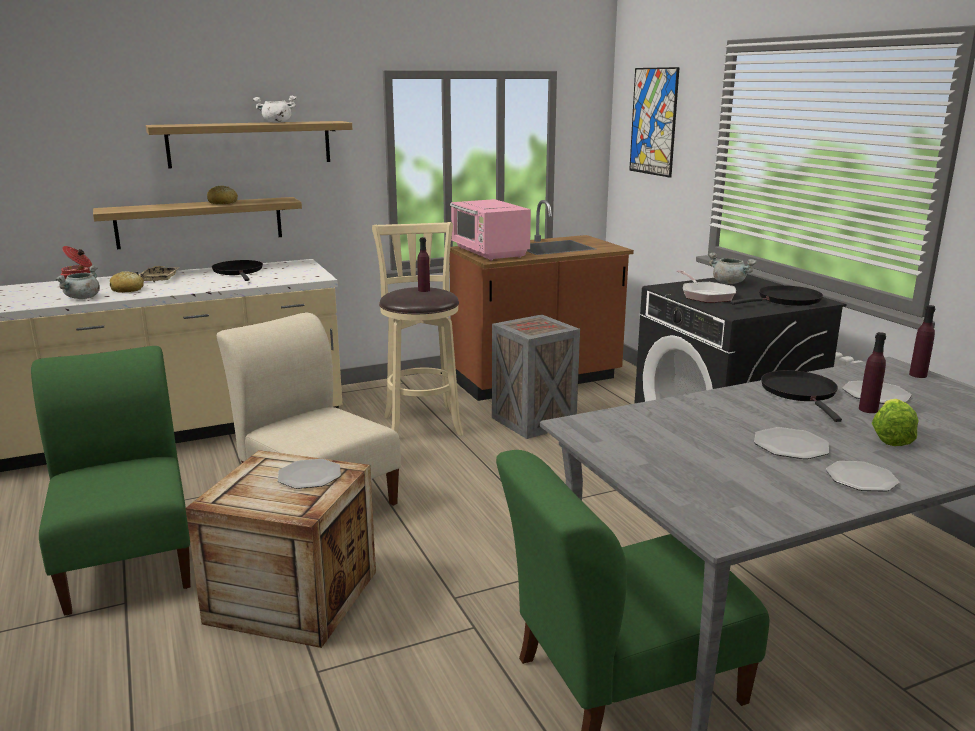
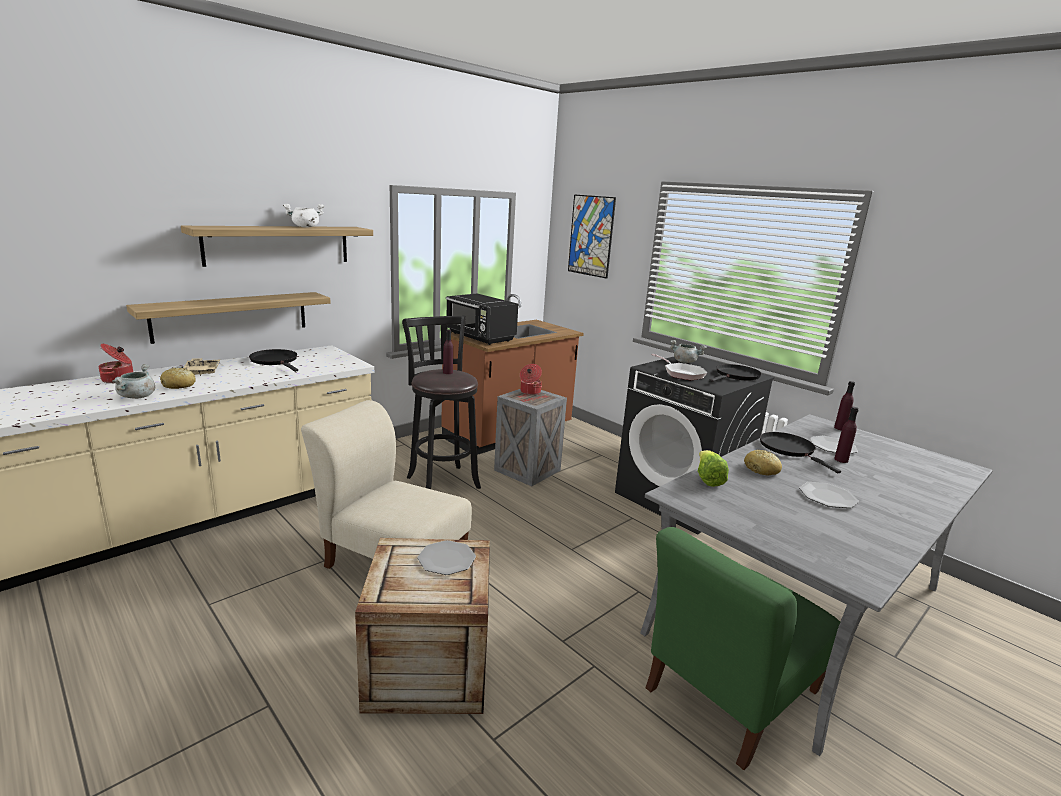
camera: 20 degrees left, 0 degrees up
(128, 557) = (244, 654): green chair -> none
(222, 203) = (257, 298): bread -> bread (761, 469)
(422, 424) = (441, 481): beige stool -> black stool
(489, 253) = (480, 337): pink microwave -> black microwave
(537, 321) = (530, 392): none -> cooking pot
(862, 479) = (895, 520): plate -> none
(890, 438) = (876, 482): lettuce -> lettuce (708, 479)

